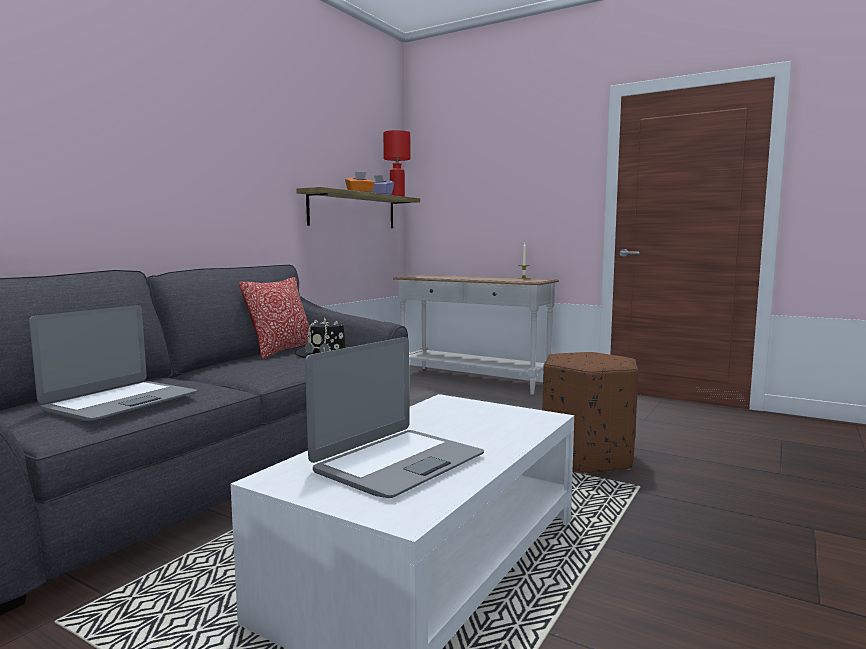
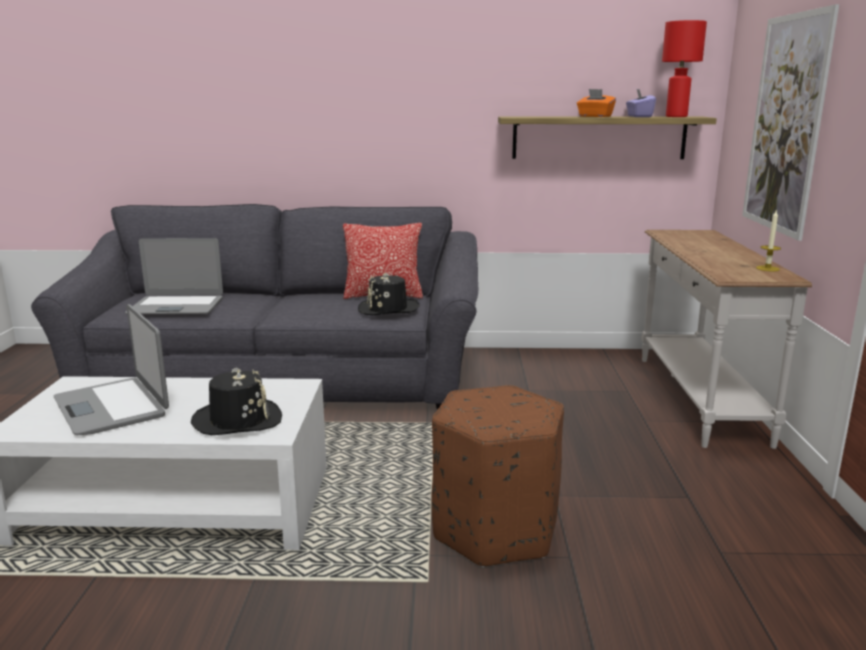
camera: 60 degrees right, 10 degrees up
(398, 463) = (112, 407): laptop -> laptop turned 45 degrees clockwise
(495, 196) = (785, 124): none -> picture
(502, 423) = (238, 420): none -> black hat

